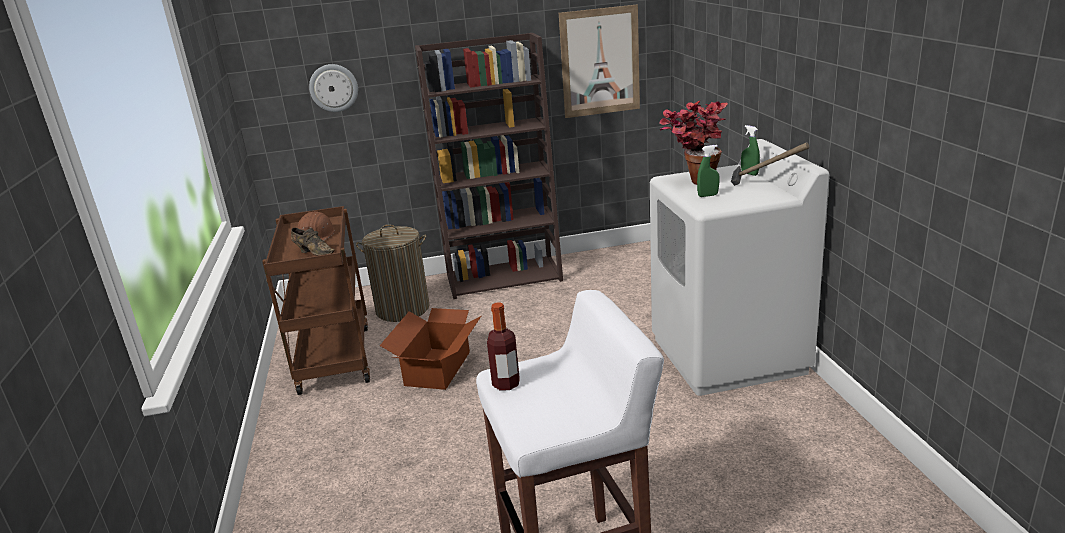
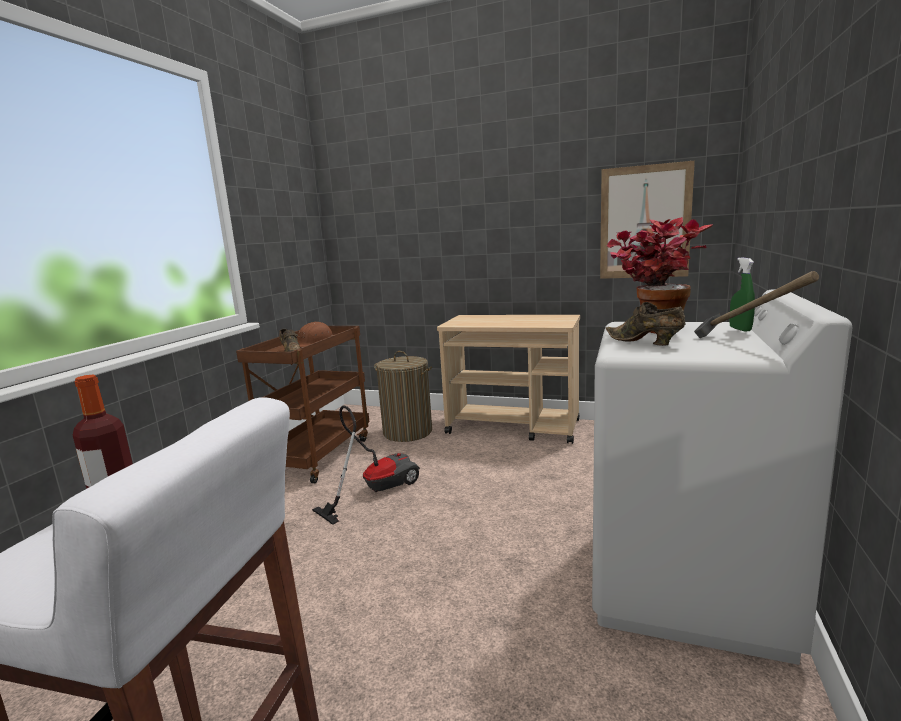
camera: 30 degrees right, 10 degrees down
(333, 88) = (393, 232): wall clock -> none
(439, 368) = (375, 489): cardboard box -> vacuum cleaner
(504, 277) = (514, 427): brown bookcase -> beige cart
(708, 195) = (645, 342): green spray bottle -> brown shoe

